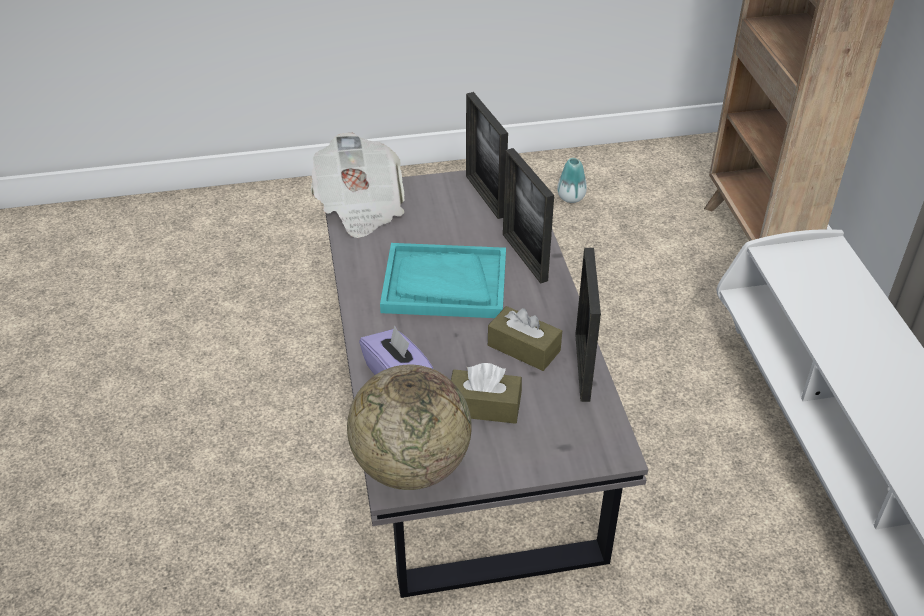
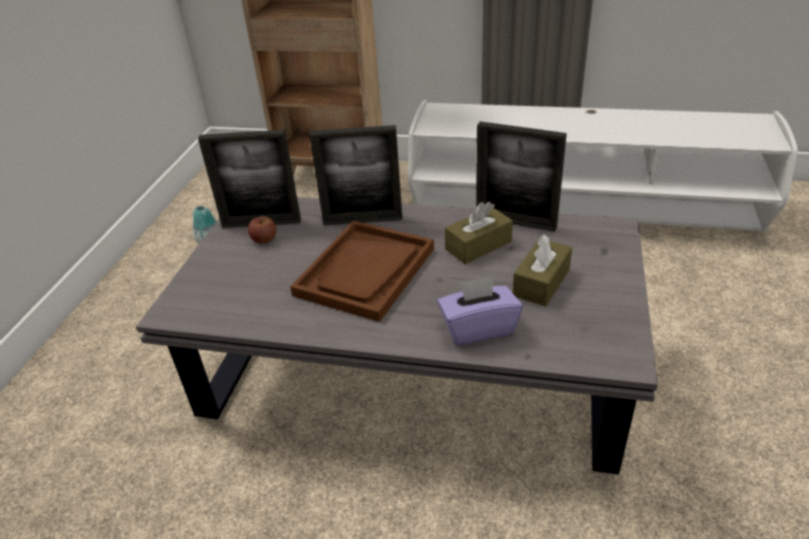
camera: 65 degrees left, 5 degrees down
(360, 207) = (201, 304): newspaper -> none
(411, 465) = (603, 343): globe -> none
(444, 284) = (365, 272): turquoise tray -> brown tray
(461, 207) = (264, 239): none -> apple

